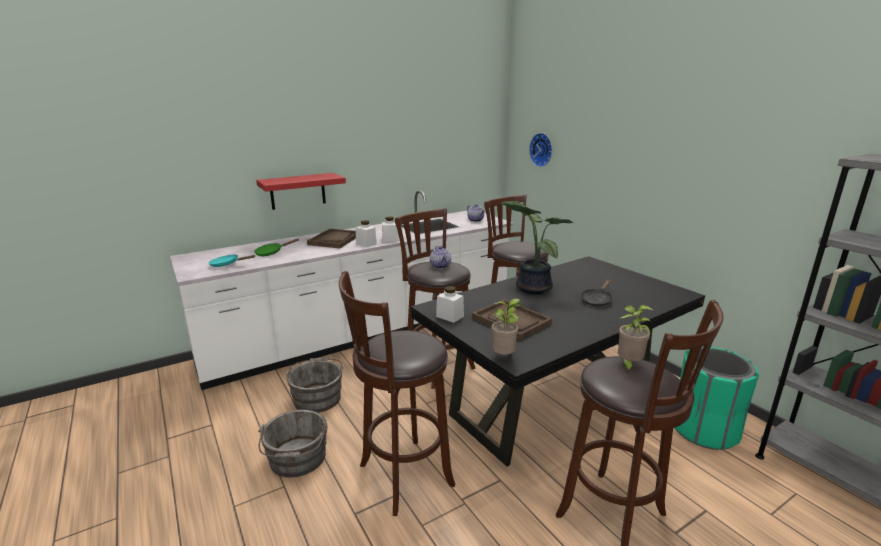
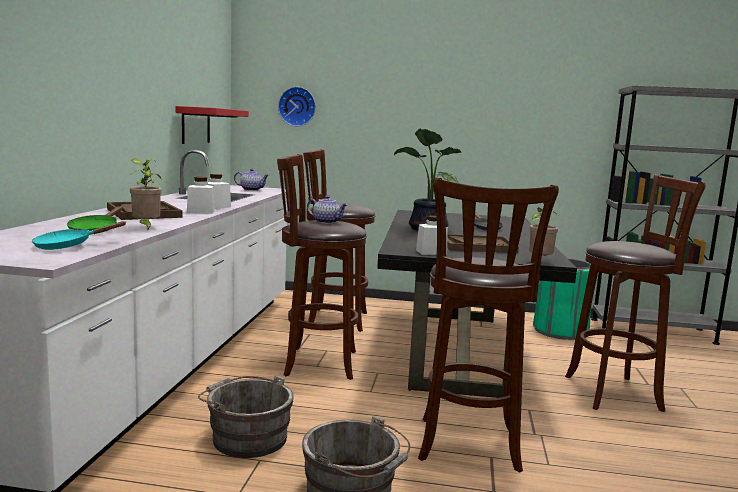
camera: 50 degrees left, 10 degrees down
(298, 191) = (65, 138): red shelf -> red shelf (195, 125)
(628, 365) = (617, 242): potted plant -> potted plant (146, 227)

